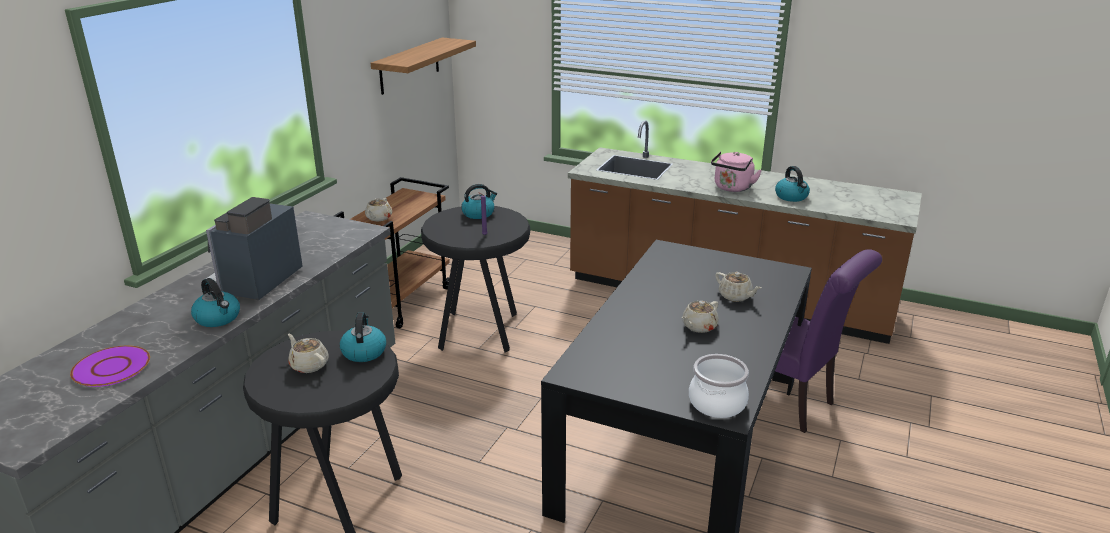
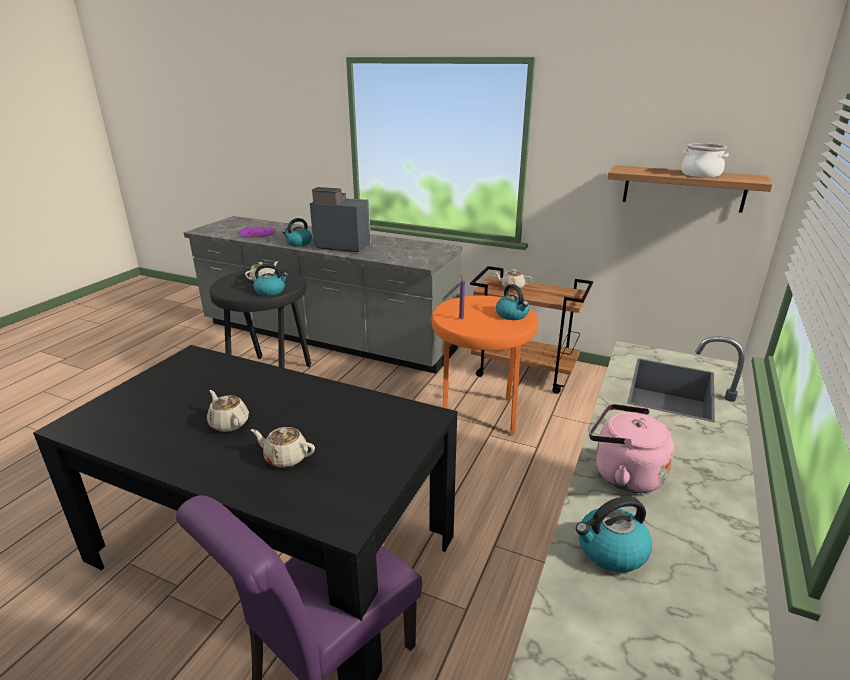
camera: 90 degrees right, 0 degrees up
(480, 331) = (479, 415): black stool -> orange stool
(717, 403) = (90, 421): cooking pot -> cooking pot (700, 174)
(735, 296) = (285, 457): beige teapot -> beige teapot turned 60 degrees clockwise

